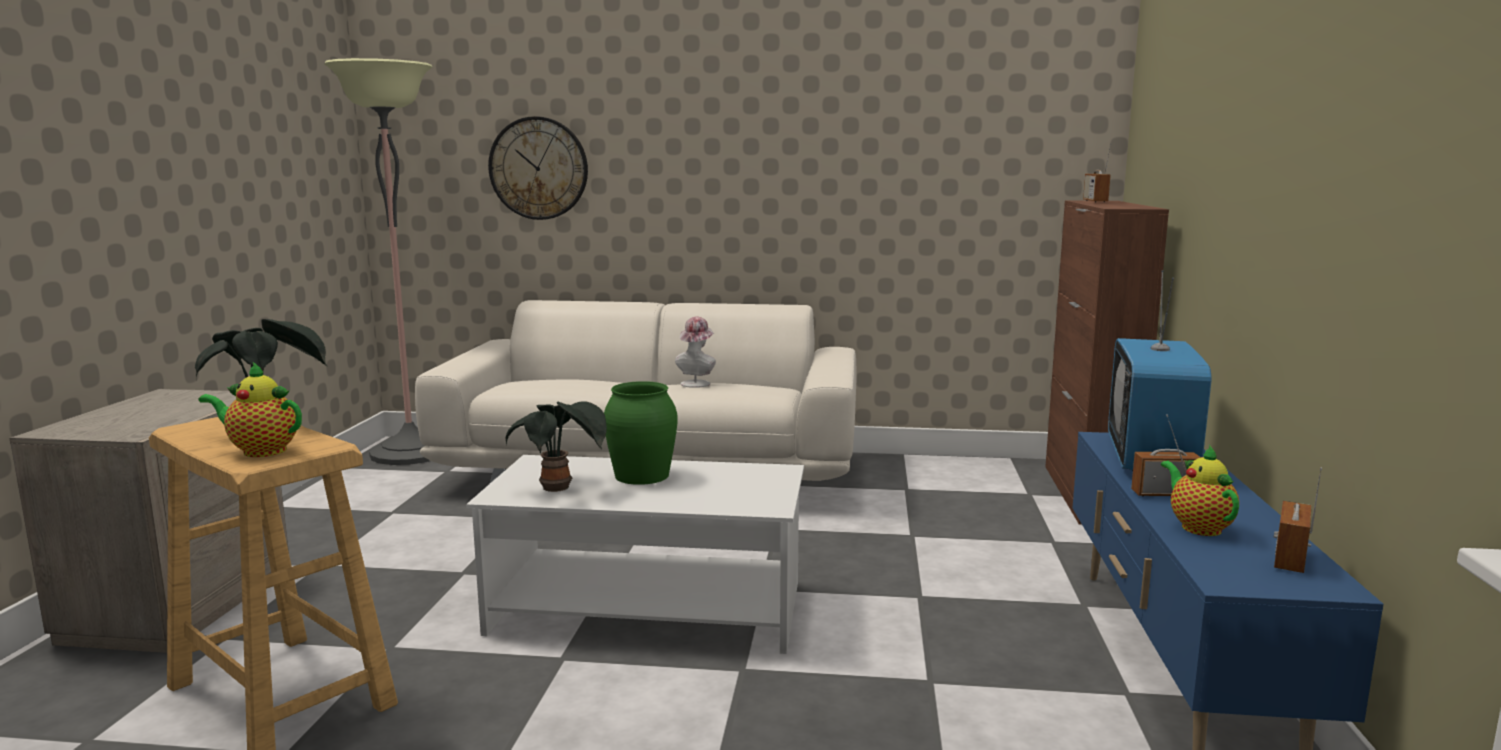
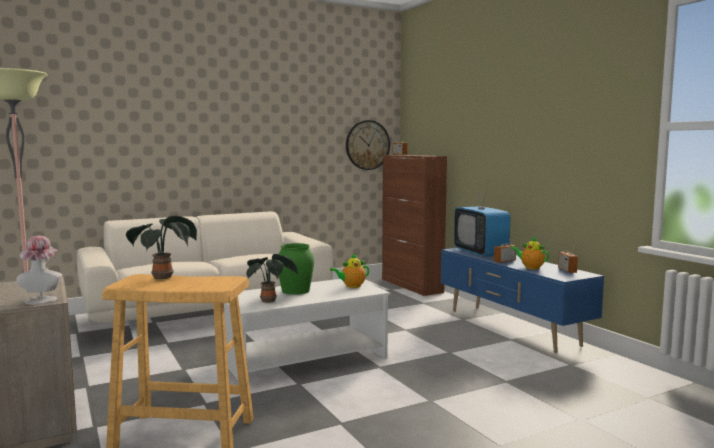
camera: 35 degrees left, 5 degrees down
(260, 451) = (205, 284): teapot -> teapot (351, 286)
(538, 168) = (109, 140): wall clock -> wall clock (367, 145)
(697, 383) = (241, 254): hat -> hat (42, 299)

